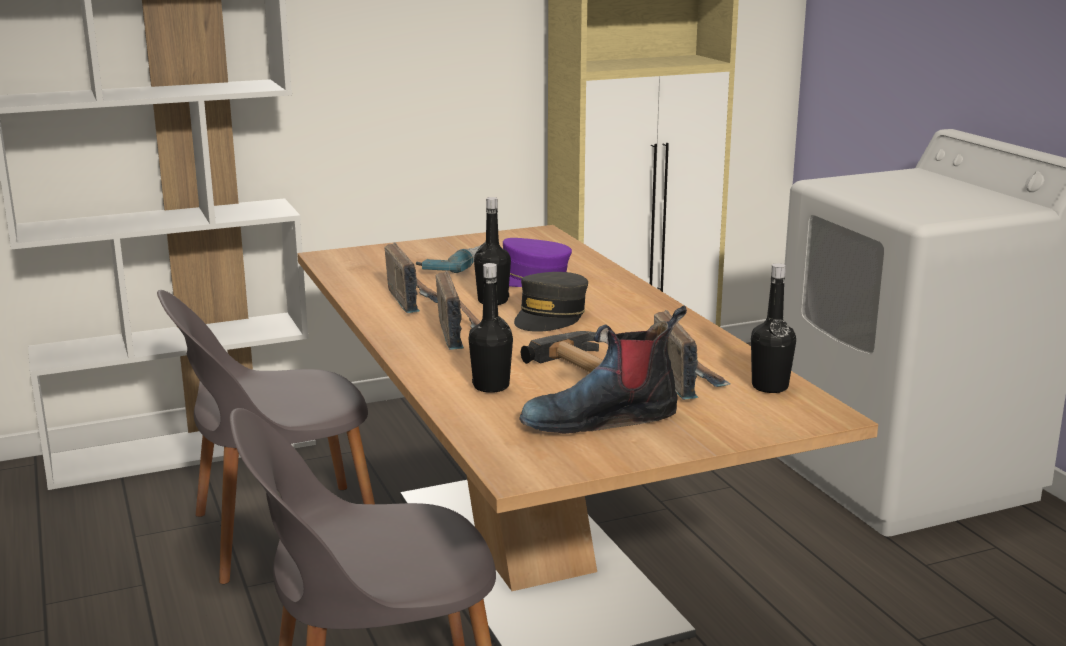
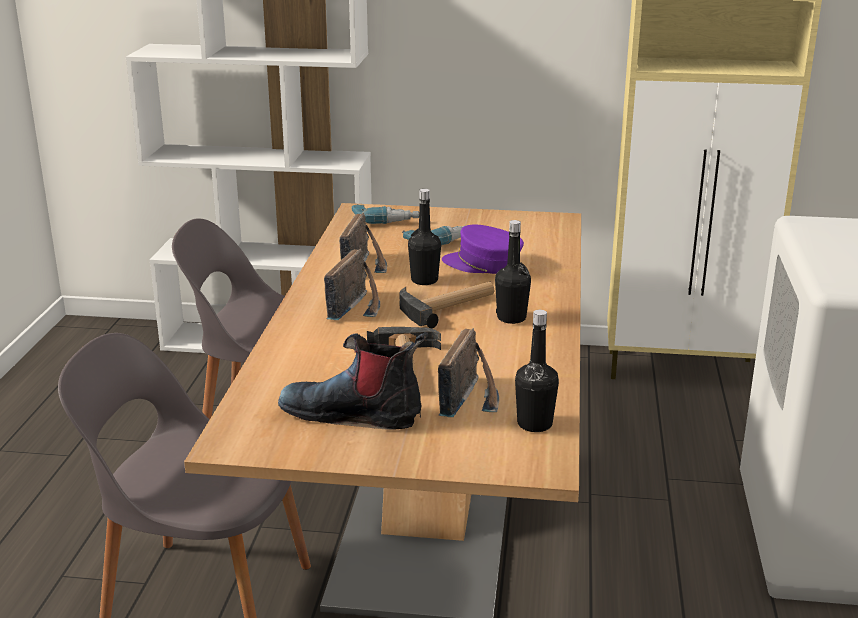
camera: 30 degrees right, 5 degrees up
(371, 258) = (387, 219): none -> power drill
(491, 386) = (314, 360): black bottle -> black bottle (511, 318)
(550, 316) = (449, 306): grey cap -> hammer

